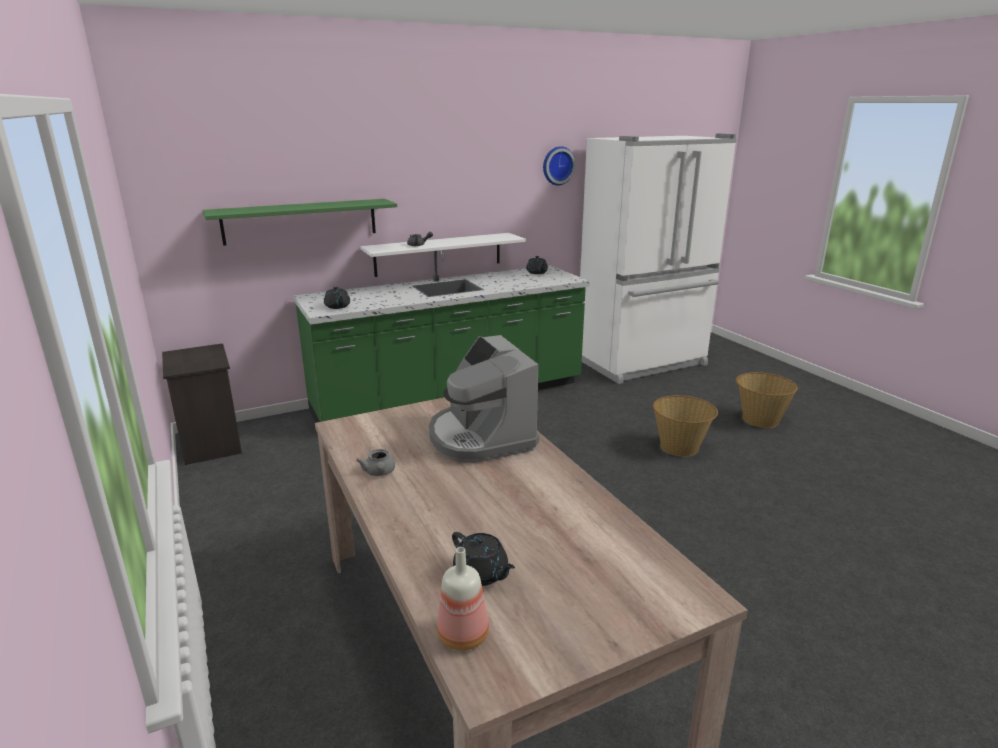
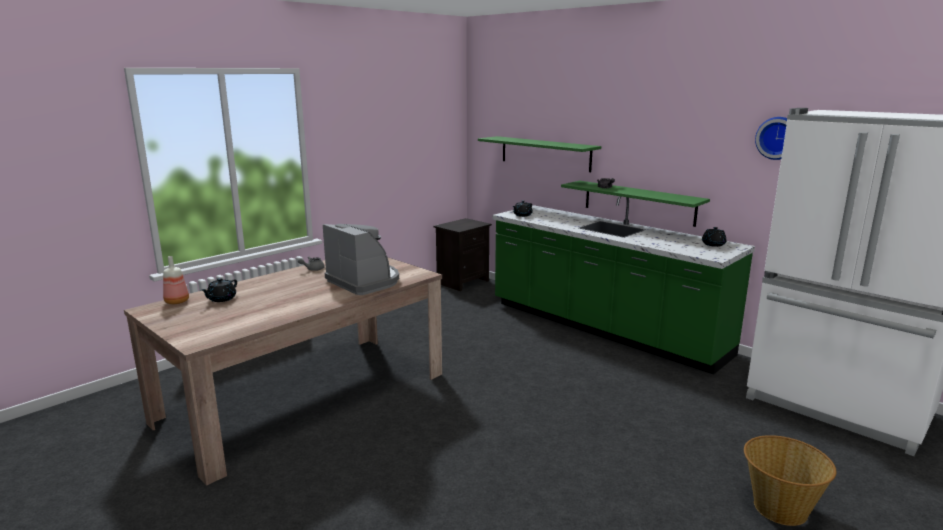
camera: 70 degrees right, 5 degrees down
(438, 254) = (638, 202): white shelf -> green shelf
(480, 437) = (364, 281): coffee machine -> coffee machine turned 90 degrees clockwise
(680, 447) = (633, 449): basket -> none

